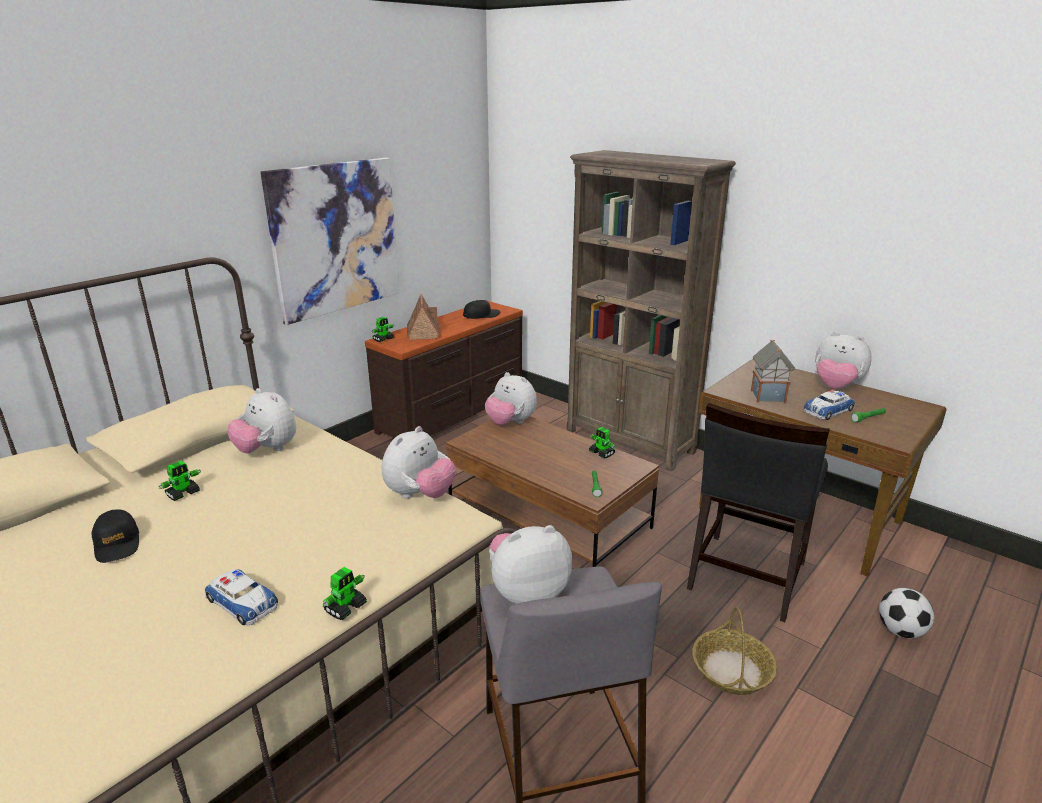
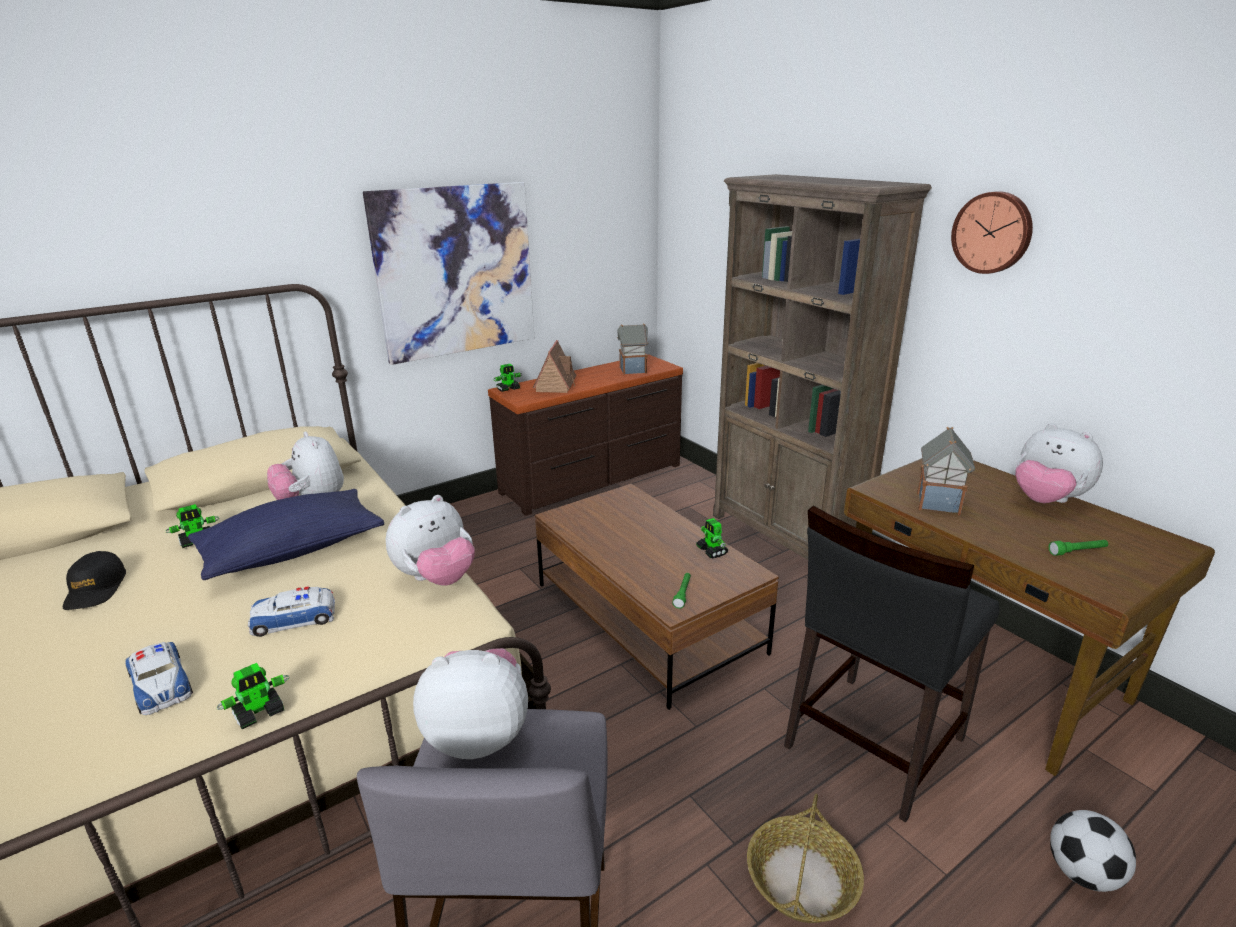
camera: 15 degrees right, 0 degrees up
(279, 490) = (292, 551): none -> blue pillow
(481, 315) = (632, 370): black cap -> toy house
(511, 422) = (621, 499): plush toy -> none
(782, 196) = (993, 232): none -> wall clock
(828, 410) = (1019, 533): toy car -> toy car (294, 618)

